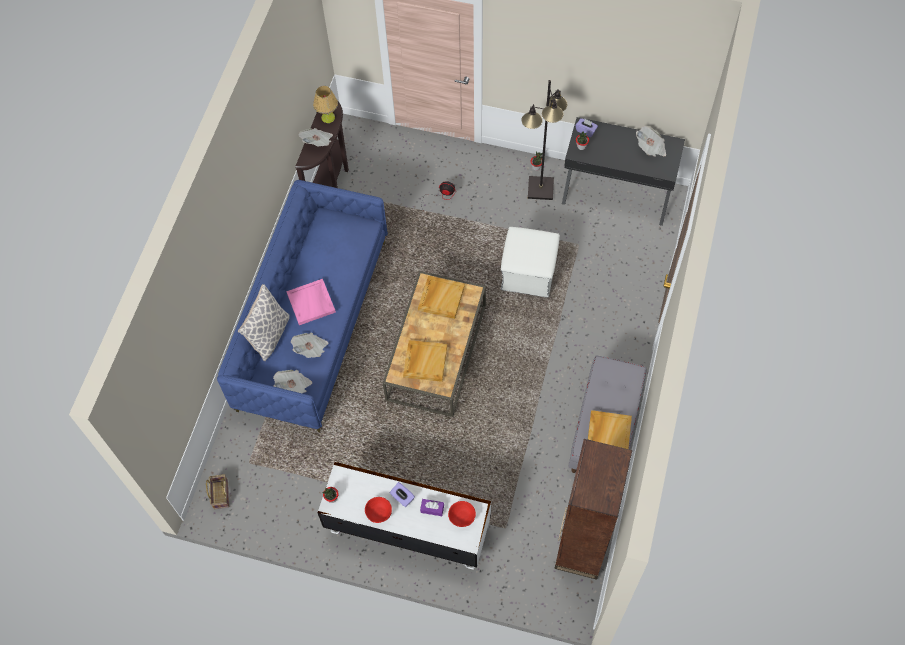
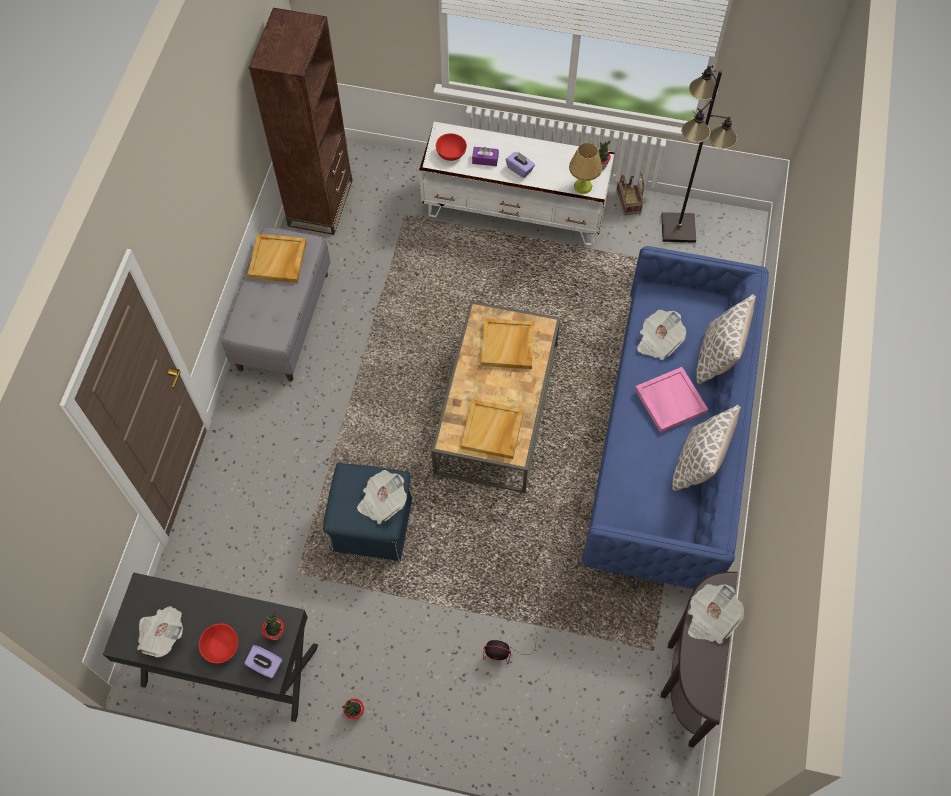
camera: 175 degrees right, 0 degrees up
(220, 494) = (735, 237): basket -> basket (629, 202)
(294, 386) = (670, 295): newspaper -> newspaper (382, 502)
(301, 260) = (698, 463): none -> pillow
(328, 117) = (702, 669): table lamp -> table lamp (583, 186)
(379, 513) = (544, 153): red bowl -> red bowl (221, 646)
(529, 273) = (371, 524): white ottoman -> blue ottoman
(540, 189) = (350, 671): black floor lamp -> black floor lamp (678, 228)

